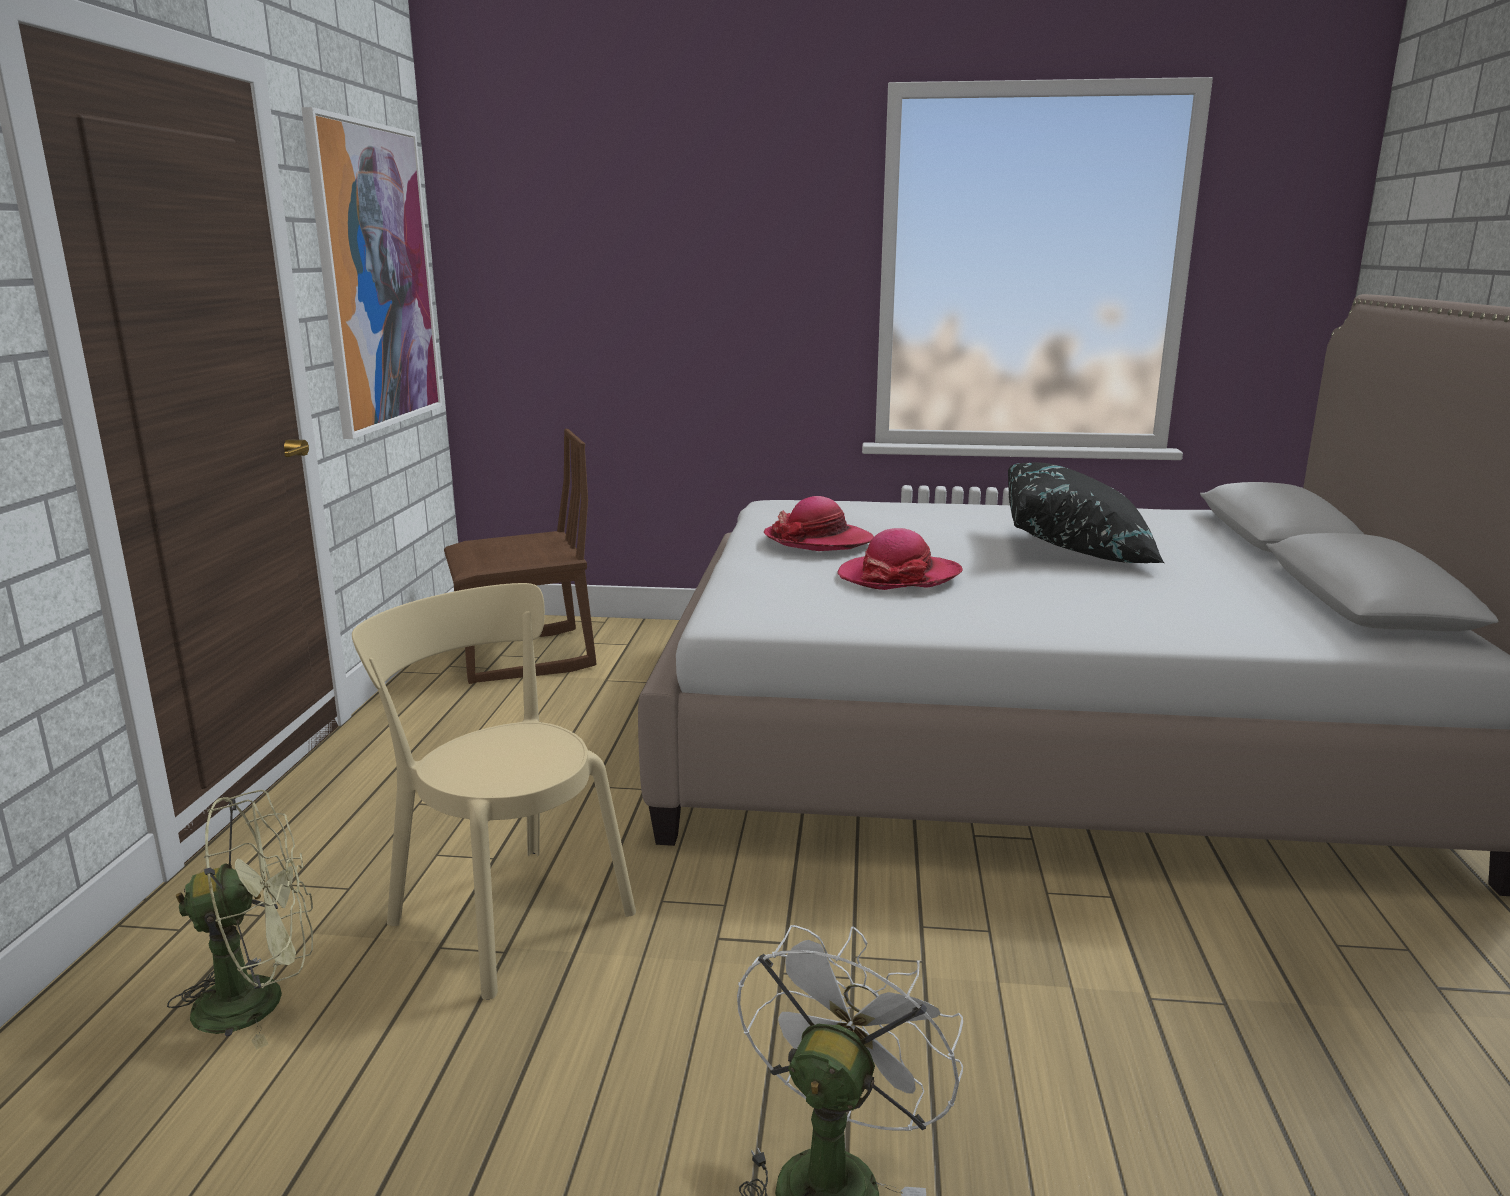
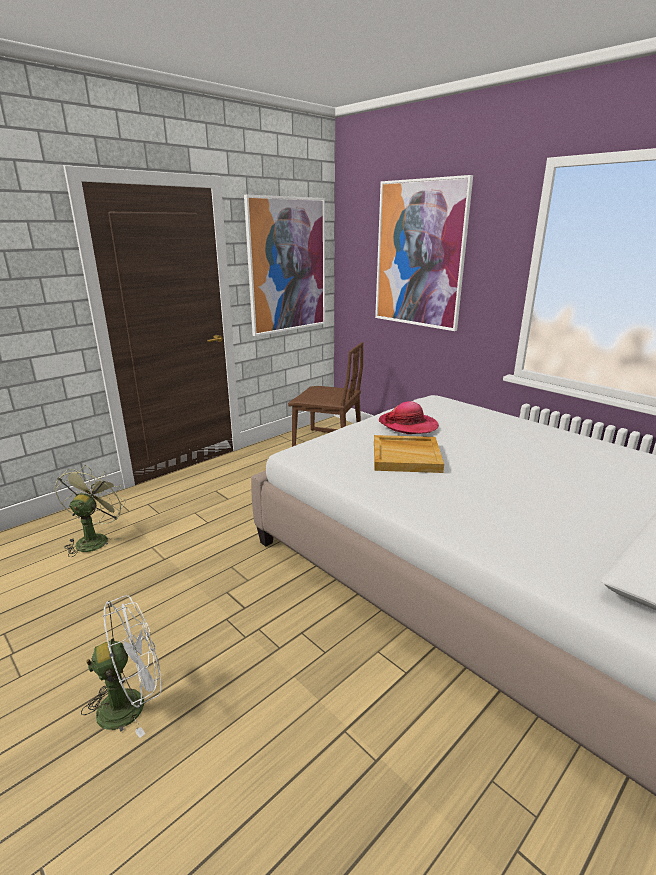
camera: 40 degrees right, 5 degrees up
(260, 999) = (94, 539): green fan -> green fan turned 105 degrees counterclockwise
(506, 912) = (183, 544): beige chair -> none
(658, 247) = (419, 255): none -> picture
(899, 577) = (406, 456): hat -> beige tray
(1077, 549) = (543, 470): black pillow -> none

